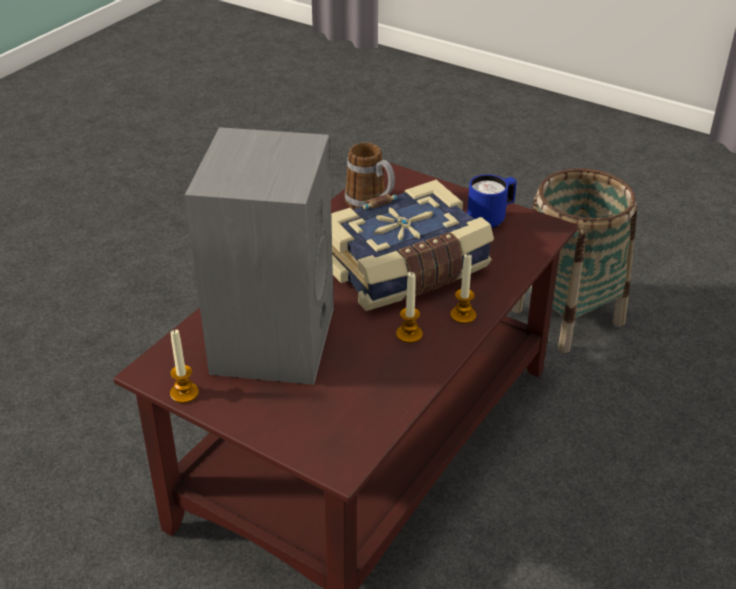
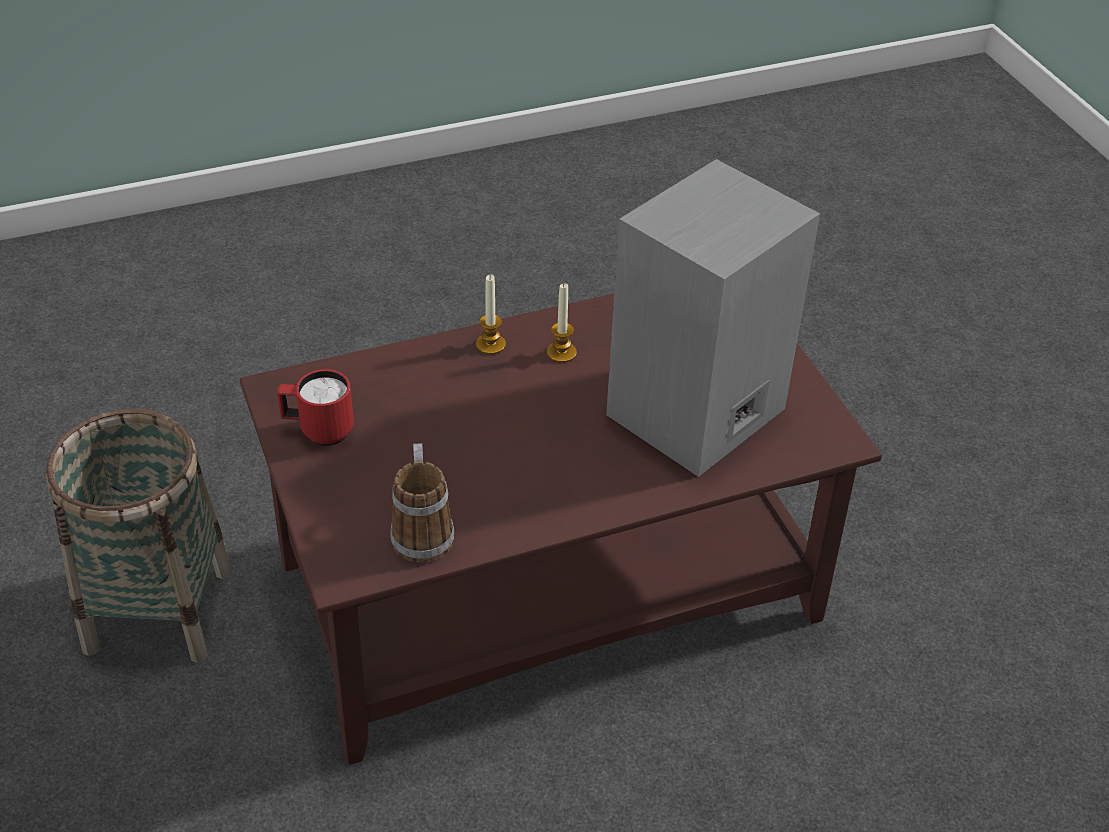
camera: 145 degrees left, 5 degrees up
(184, 393) = (819, 402): candle -> none
(405, 269) = (486, 420): book -> none
(490, 219) = (318, 431): blue mug -> red mug

